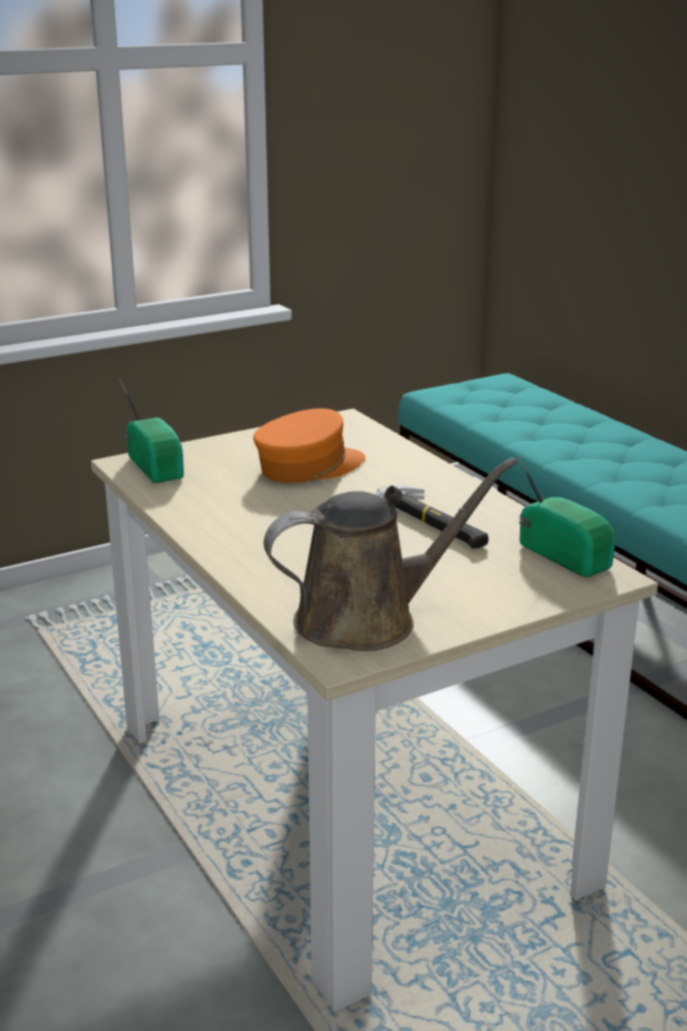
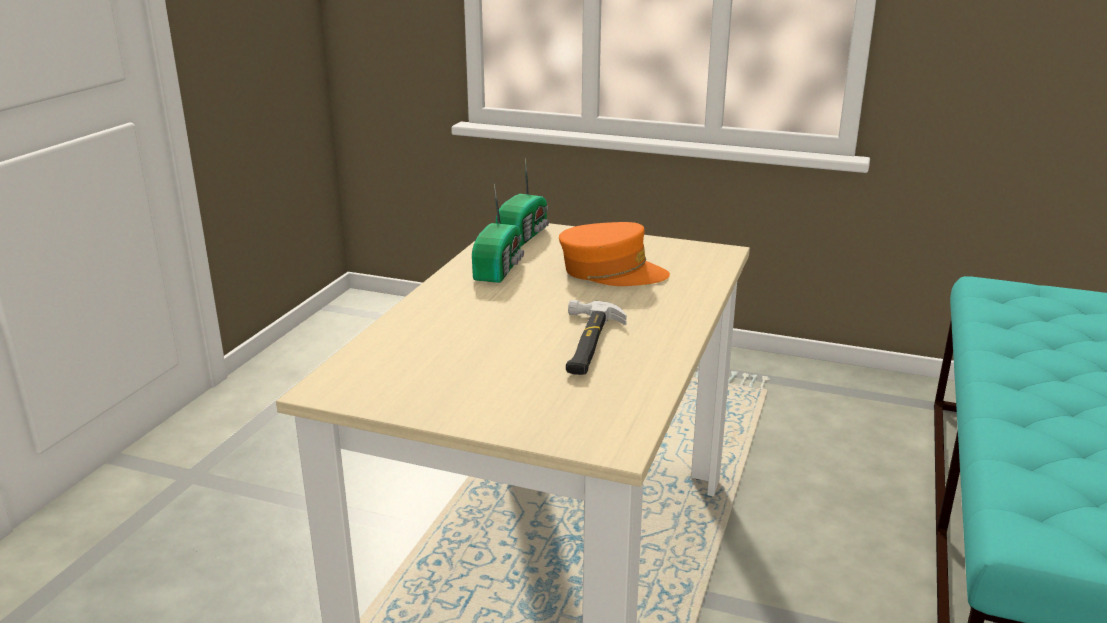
camera: 50 degrees right, 0 degrees up
(367, 619) = (393, 377): brown watering can -> none
(564, 555) = (622, 413): radio -> radio (500, 268)

